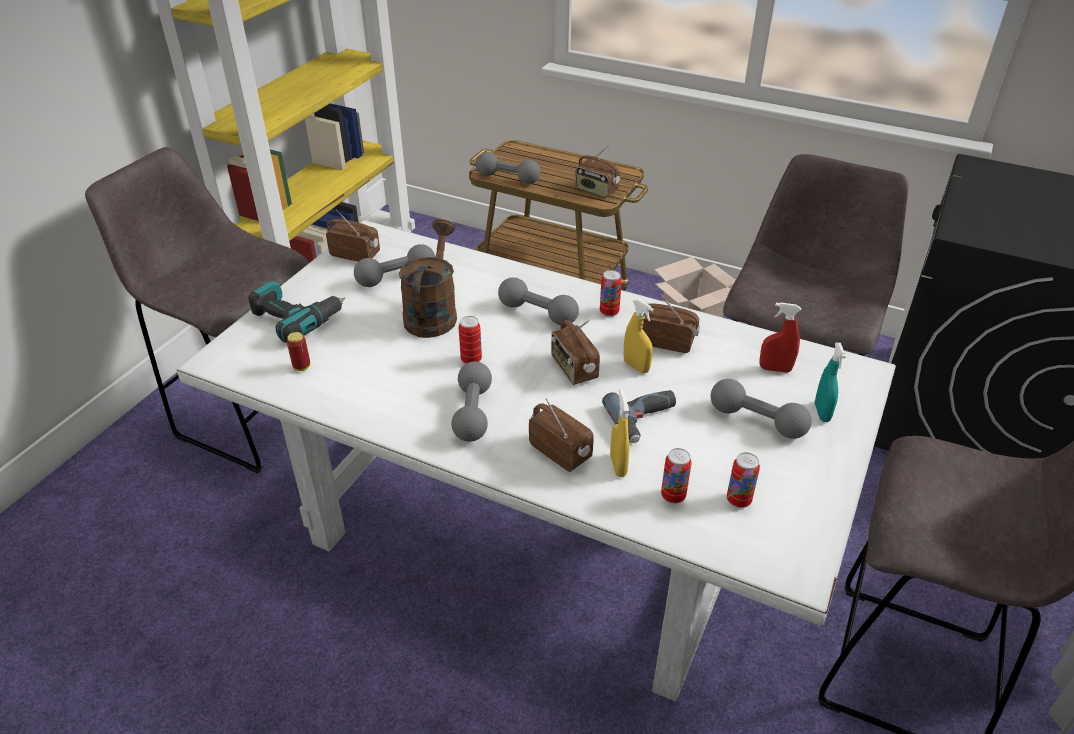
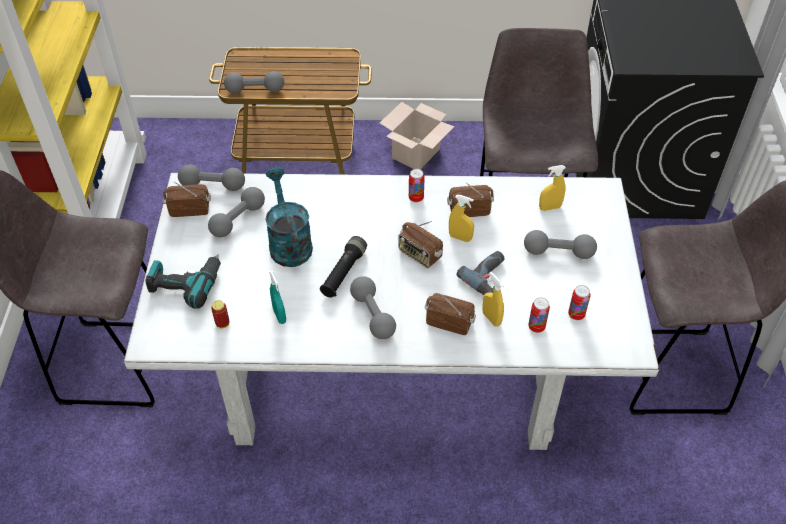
camera: 25 degrees left, 10 degrees up
(432, 313) = (288, 242): brown watering can -> turquoise watering can
(471, 360) = (343, 272): can -> black flashlight
(537, 313) = (366, 216): grey dumbbell -> grey dumbbell (213, 185)
(596, 190) = (333, 81): radio -> none
(775, 369) = (550, 207): red spray bottle -> yellow spray bottle
(822, 412) = (594, 231): turquoise spray bottle -> turquoise spray bottle (279, 315)

